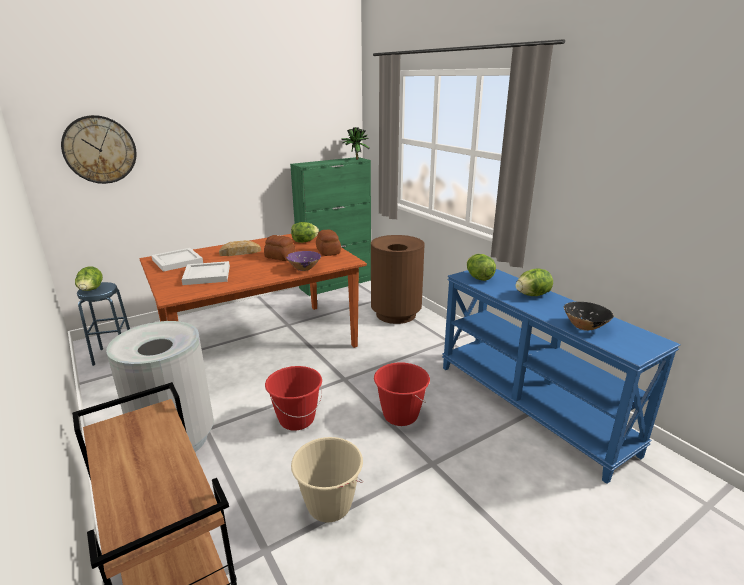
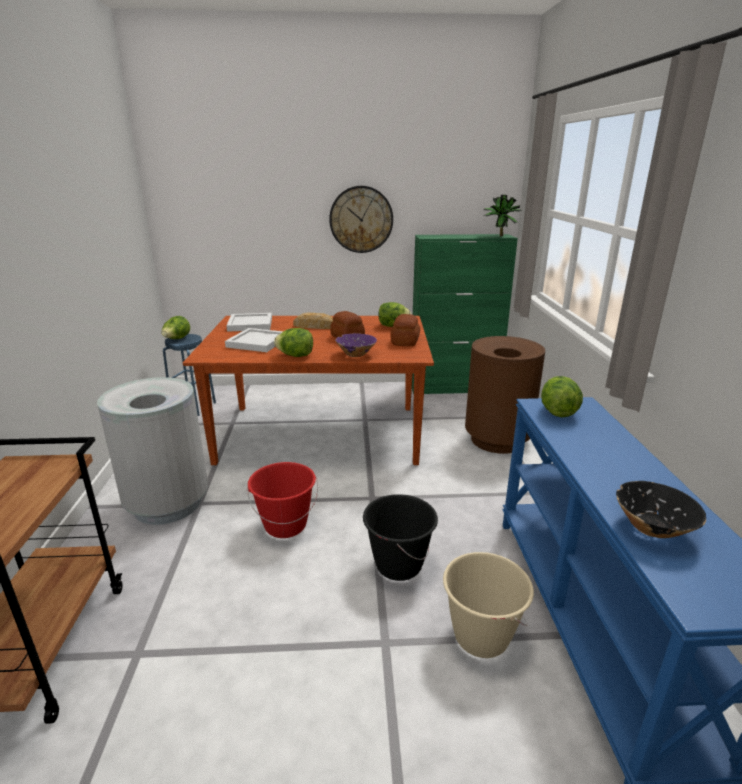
camera: 30 degrees right, 0 degrees up
(99, 150) = (215, 203): wall clock -> wall clock (361, 219)
(329, 505) = (233, 636): beige bucket -> beige bucket (480, 636)
(400, 415) = (398, 565): red bucket -> black bucket
(532, 295) = (615, 455): lettuce -> lettuce (295, 356)

